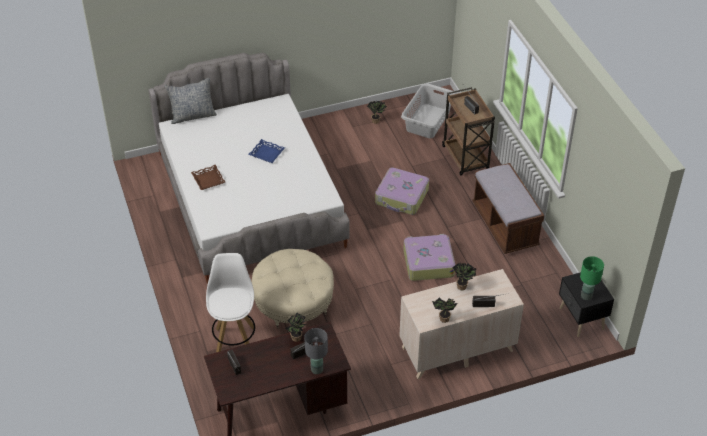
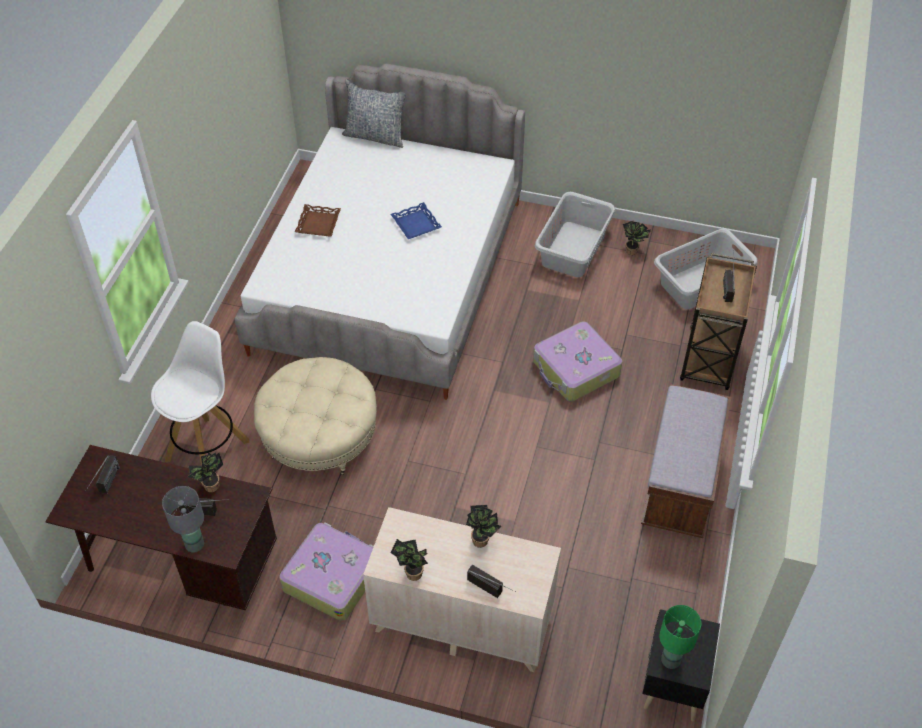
camera: 35 degrees right, 5 degrees up
(343, 134) = (574, 249): none -> grey laundry basket
(428, 262) = (530, 477): suitcase -> suitcase (332, 576)

